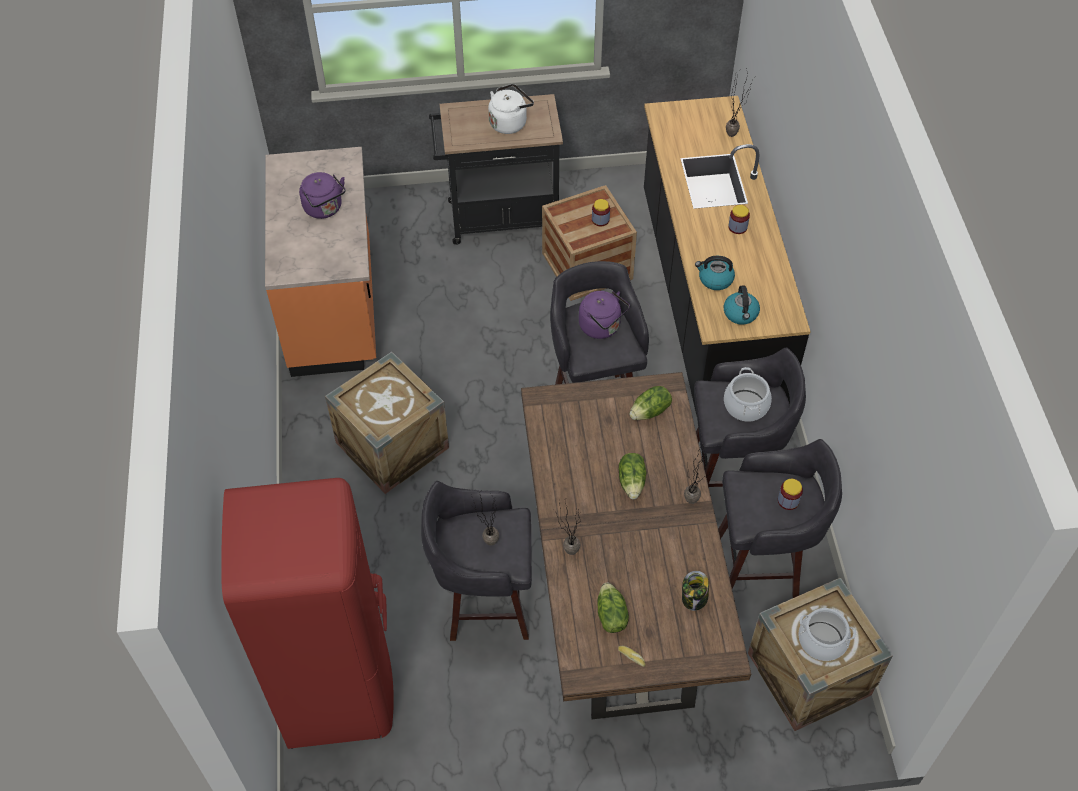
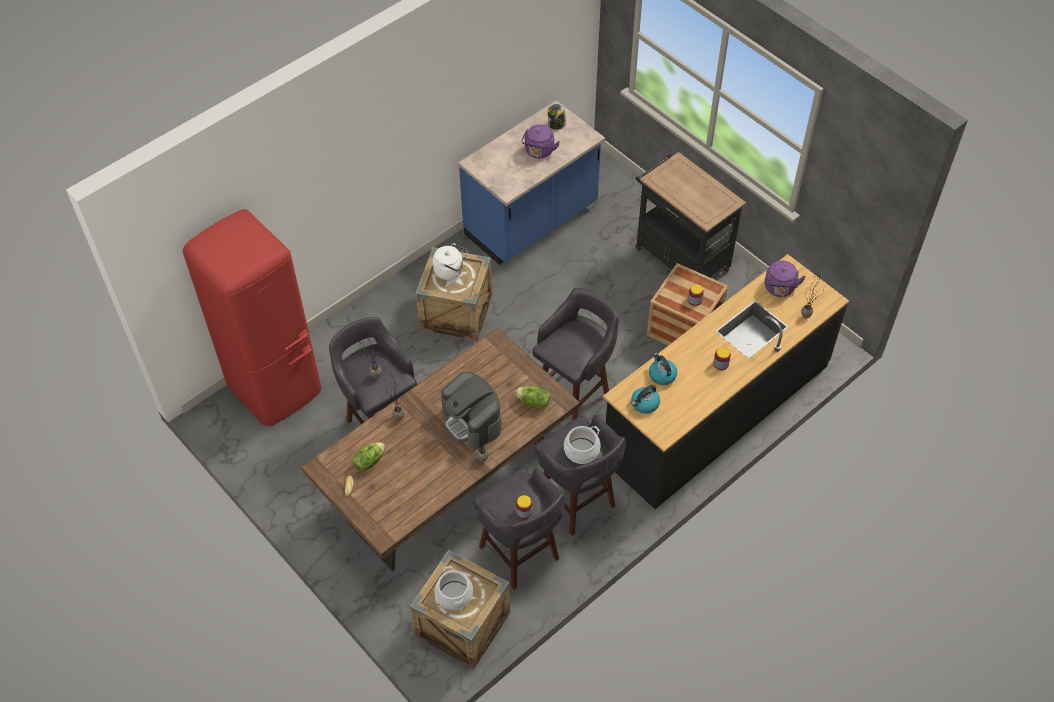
camera: 55 degrees right, 0 degrees up
(334, 307) = (532, 222): orange counter -> blue counter
(509, 122) = (696, 195): white kettle -> white kettle (450, 271)
(602, 327) = (580, 341): purple kettle -> purple kettle (780, 289)
(632, 482) = (472, 421): lettuce -> coffee machine
(694, 598) = (412, 497): jar -> jar (556, 124)

